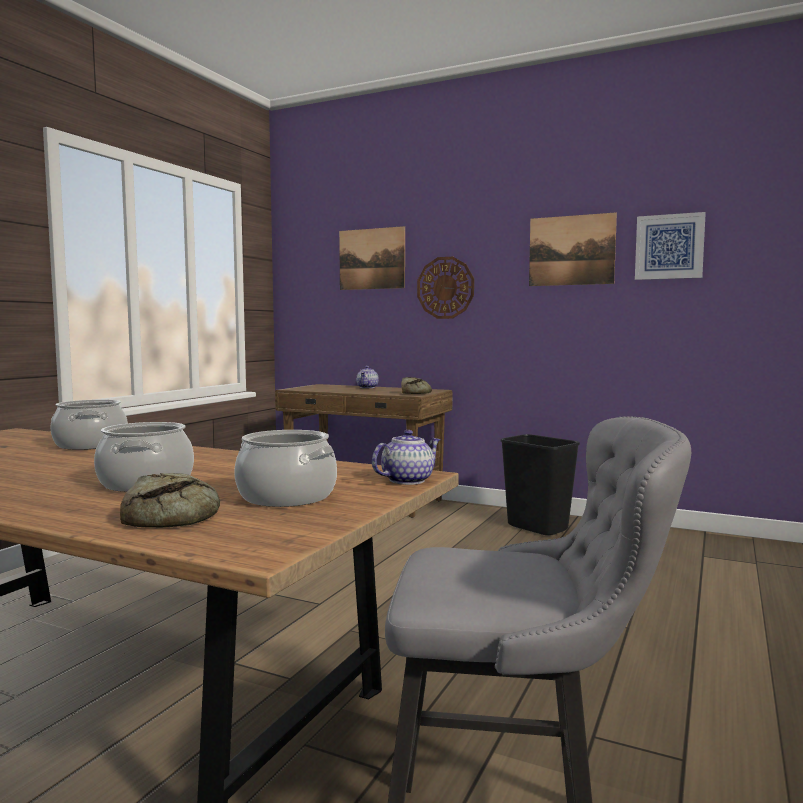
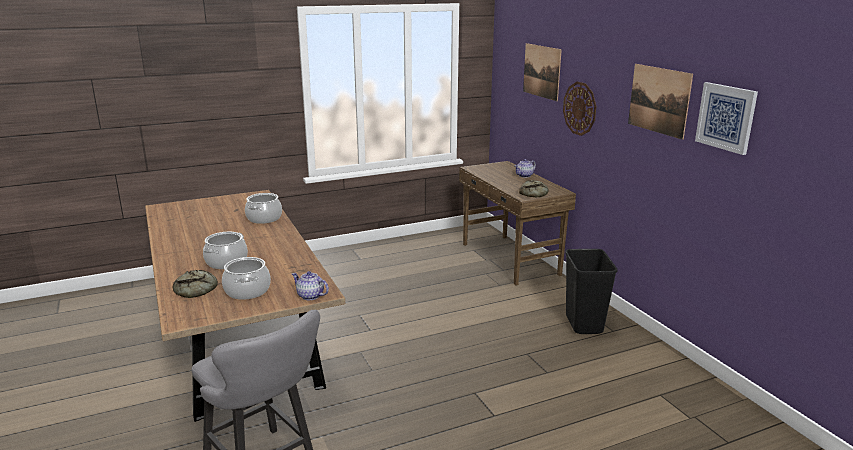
camera: 40 degrees right, 15 degrees up
(407, 480) = (310, 296): teapot -> teapot turned 150 degrees counterclockwise

